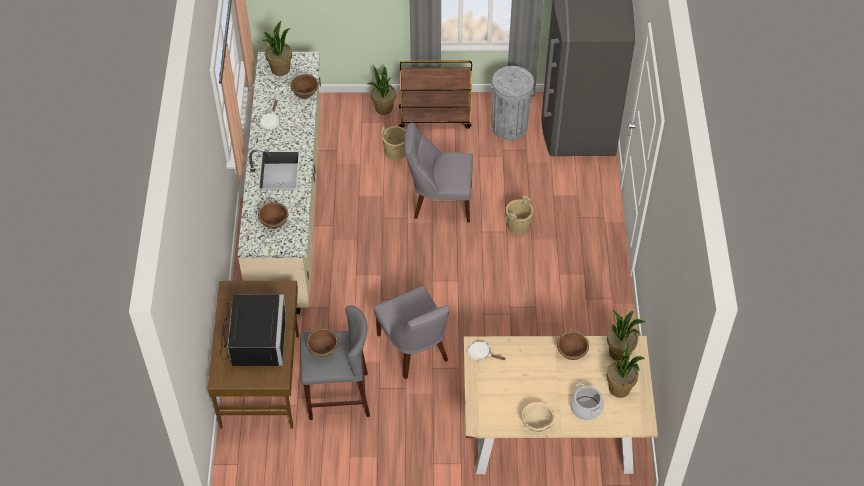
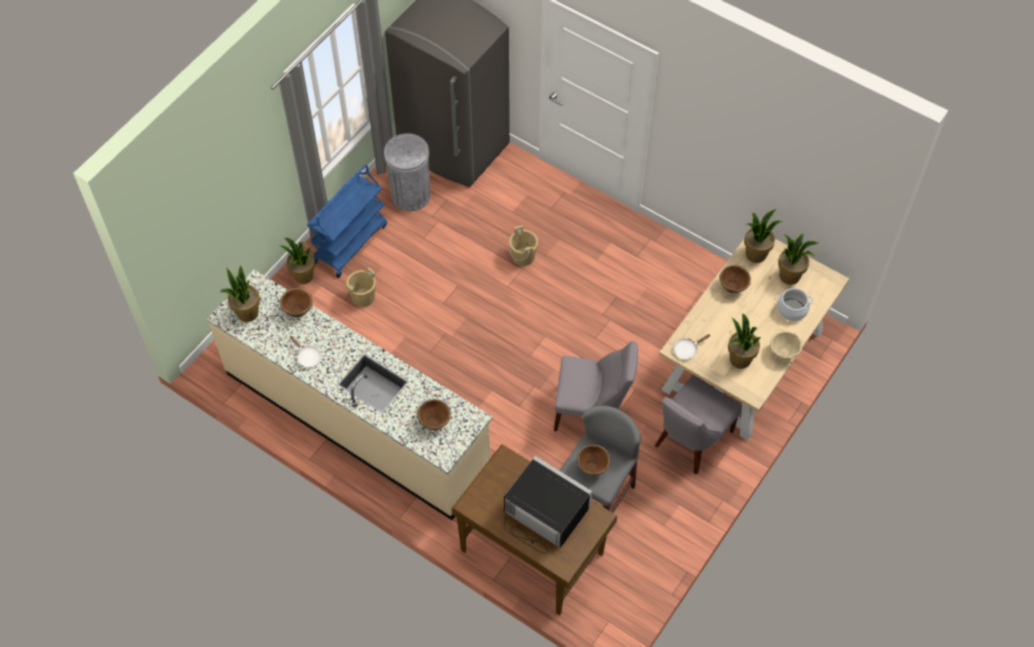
camera: 55 degrees left, 5 degrees up
(435, 117) = (350, 243): brown cart -> blue cart
(439, 202) = (449, 298): grey chair -> grey chair (691, 440)
(503, 396) = (739, 359): none -> potted plant

